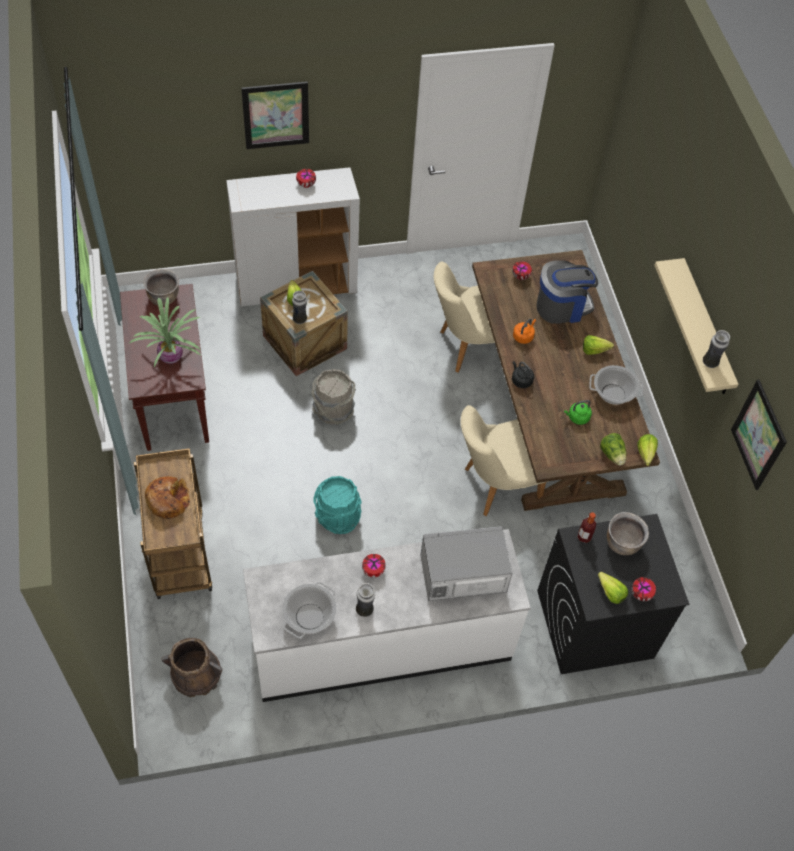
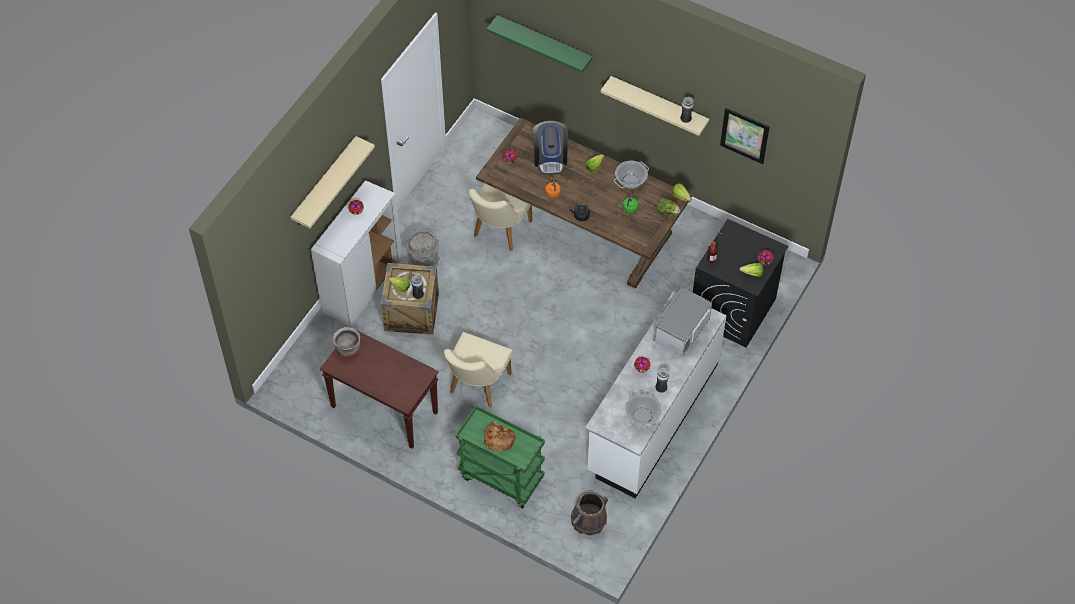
camera: 45 degrees left, 0 degrees up
(172, 356) = (398, 372): potted plant -> none
(178, 552) = (500, 478): brown cart -> green cart
(276, 115) = (324, 183): picture -> beige shelf
(333, 410) = (477, 332): grey bucket -> grey bucket (424, 261)
(337, 517) = (553, 382): turquoise bucket -> none
(494, 486) = (606, 291): beige chair -> beige chair (476, 387)
(562, 306) = (550, 158): coffee machine -> coffee machine turned 150 degrees clockwise
(622, 543) = (730, 247): brown cooking pot -> none
(653, 175) = (544, 43): none -> green shelf

